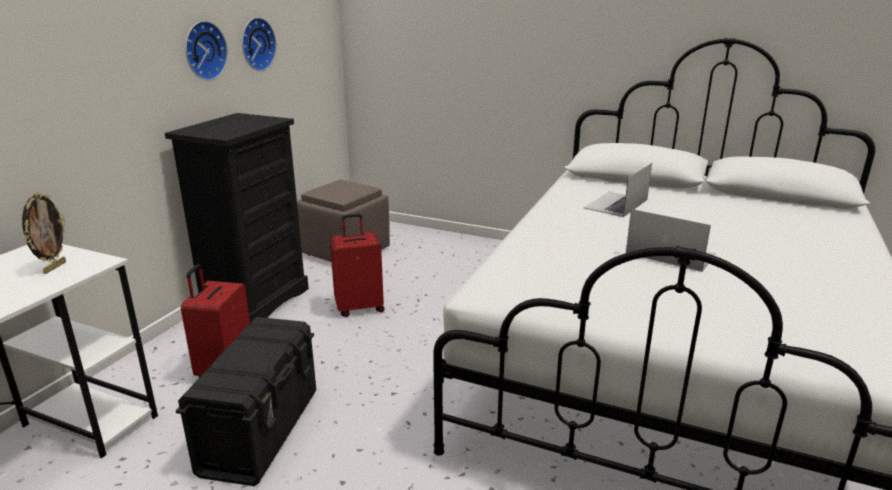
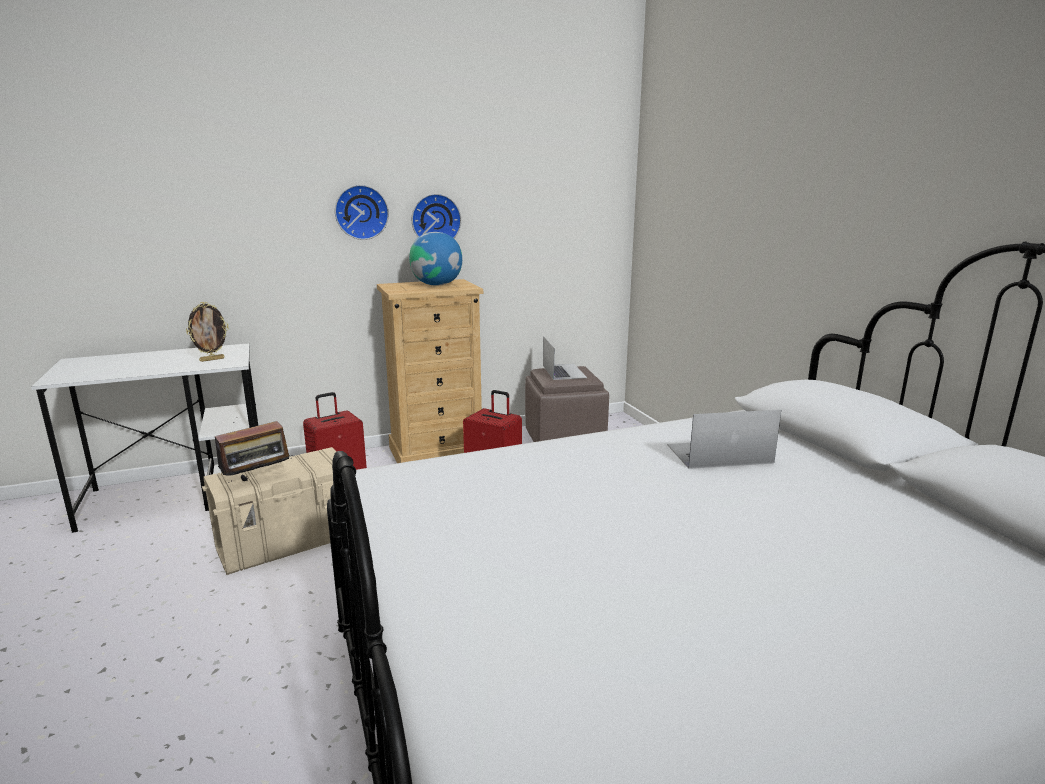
camera: 45 degrees right, 5 degrees down
(236, 122) = (437, 285): none -> globe
(253, 371) = (258, 480): none -> radio
(255, 301) = (436, 452): black dresser -> beige dresser
(256, 44) = (502, 219): wall clock -> wall clock (361, 212)
(261, 431) = (288, 543): black storage box -> beige storage box
(670, 253) = (636, 523): laptop -> laptop (563, 371)

